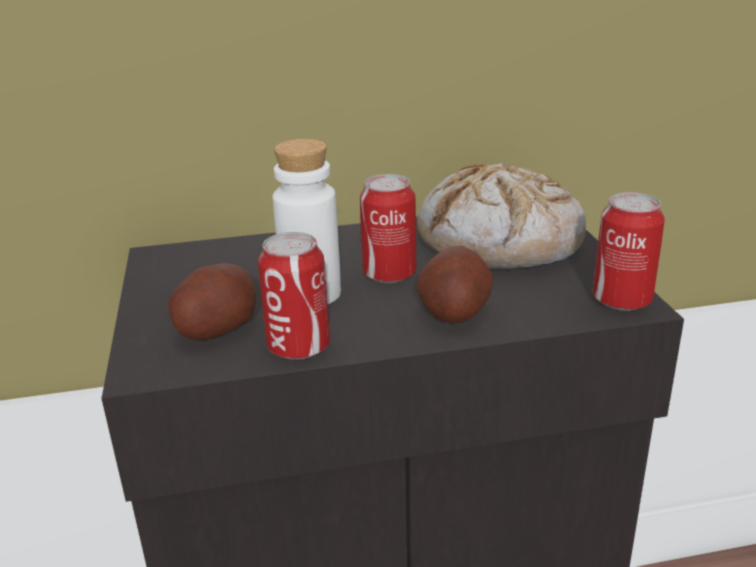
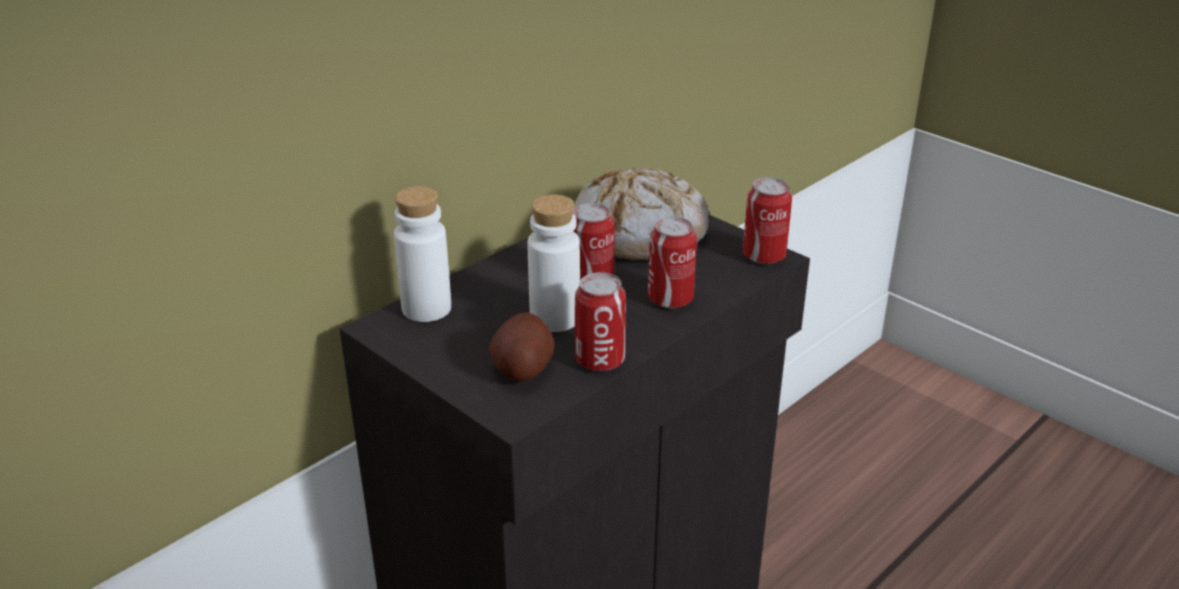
camera: 35 degrees left, 5 degrees up
(215, 252) = (426, 308): none -> white bottle
(454, 311) = (670, 299): potato -> can

